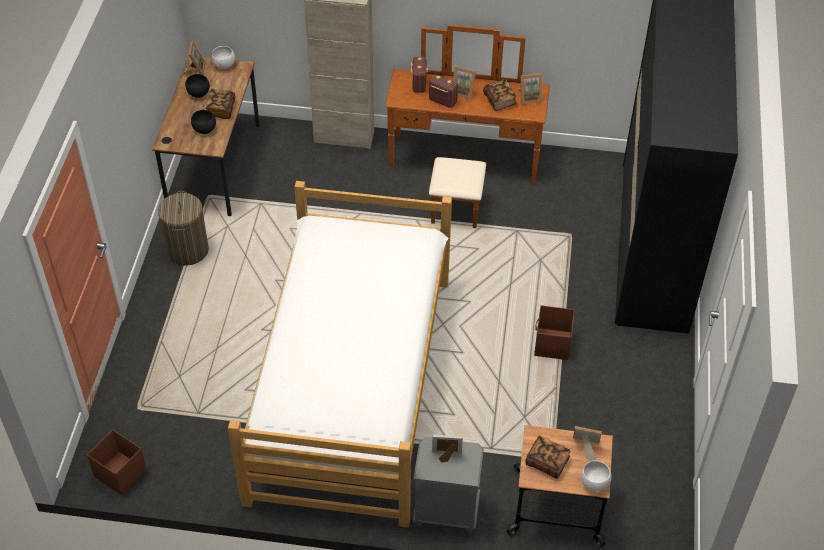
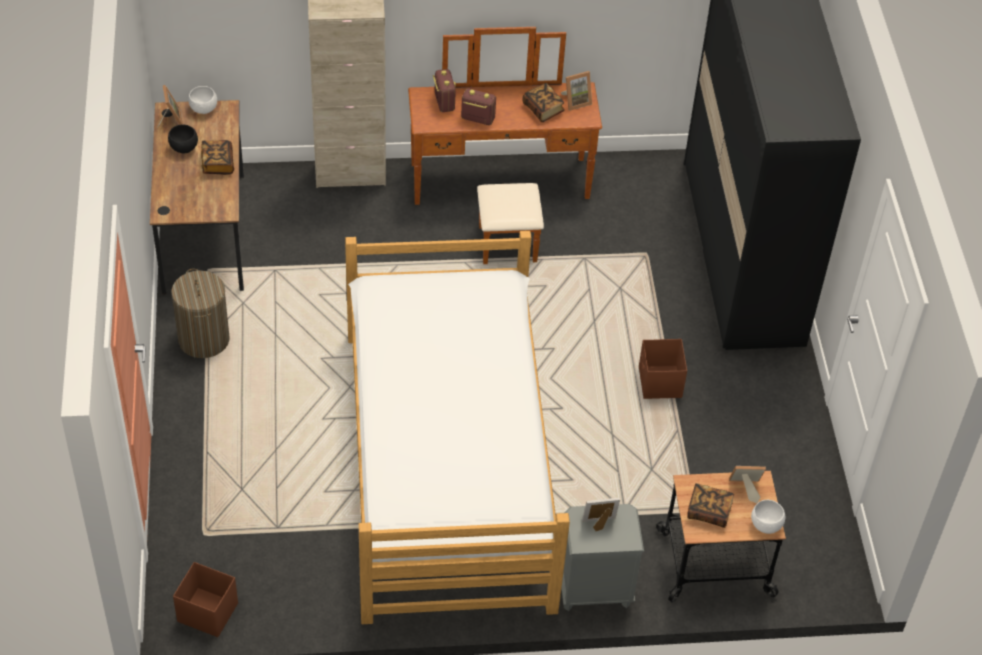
camera: 15 degrees left, 0 degrees up
(204, 130) = (206, 192): black bowl -> none
(463, 92) = (498, 104): picture frame -> none

